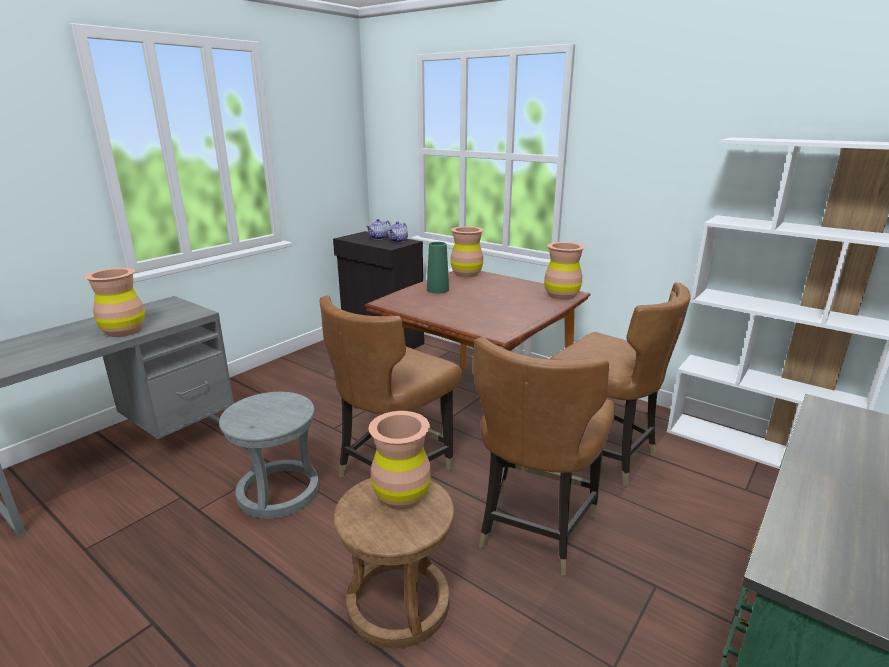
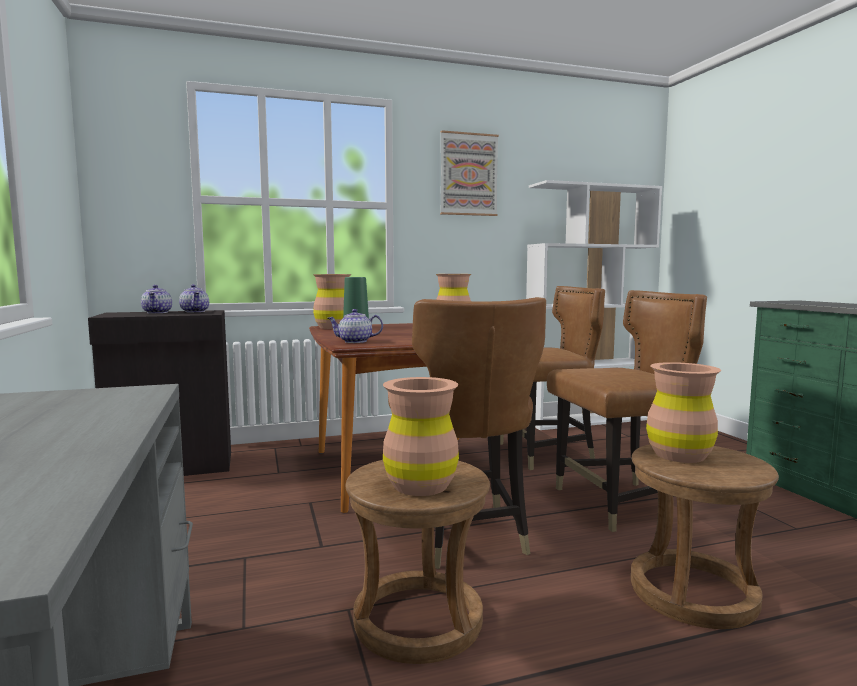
camera: 55 degrees left, 15 degrees down
(124, 331) = (88, 426): brown vase -> brown vase (420, 485)
(278, 491) = (417, 620): grey stool -> brown stool
(401, 299) = (355, 341): none -> teapot
(534, 528) = (620, 504): brown chair -> brown chair turned 75 degrees counterclockwise
(653, 124) = (468, 174): none -> picture

